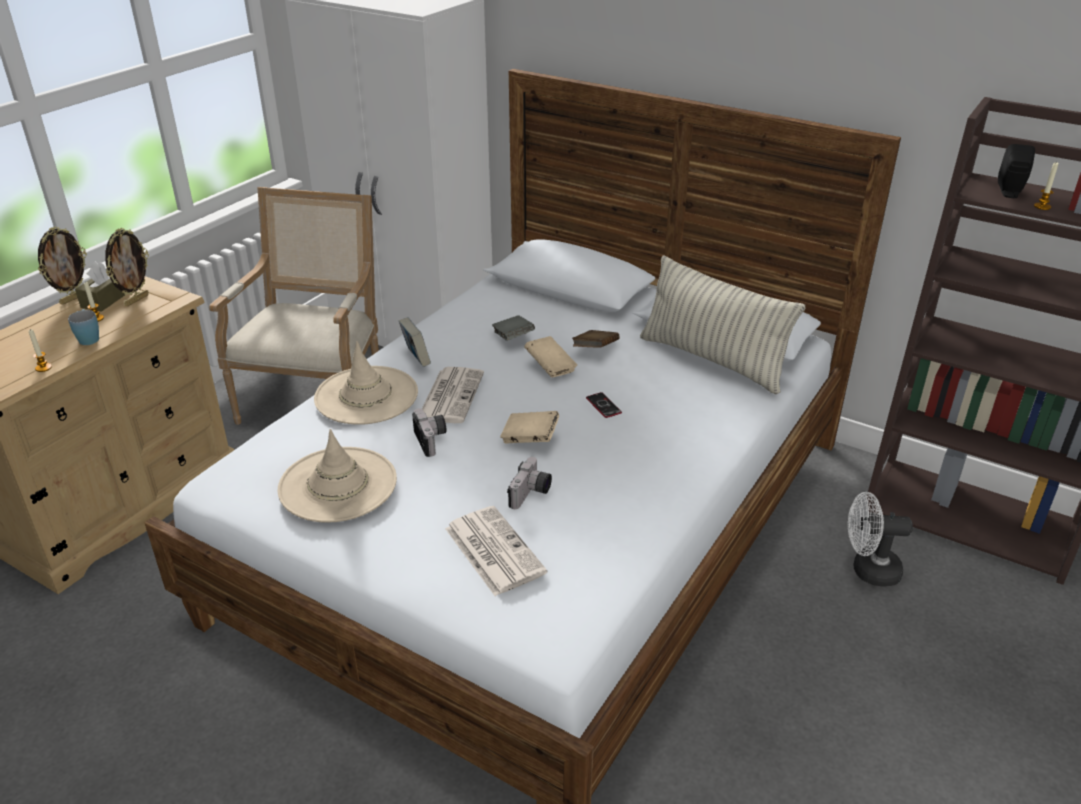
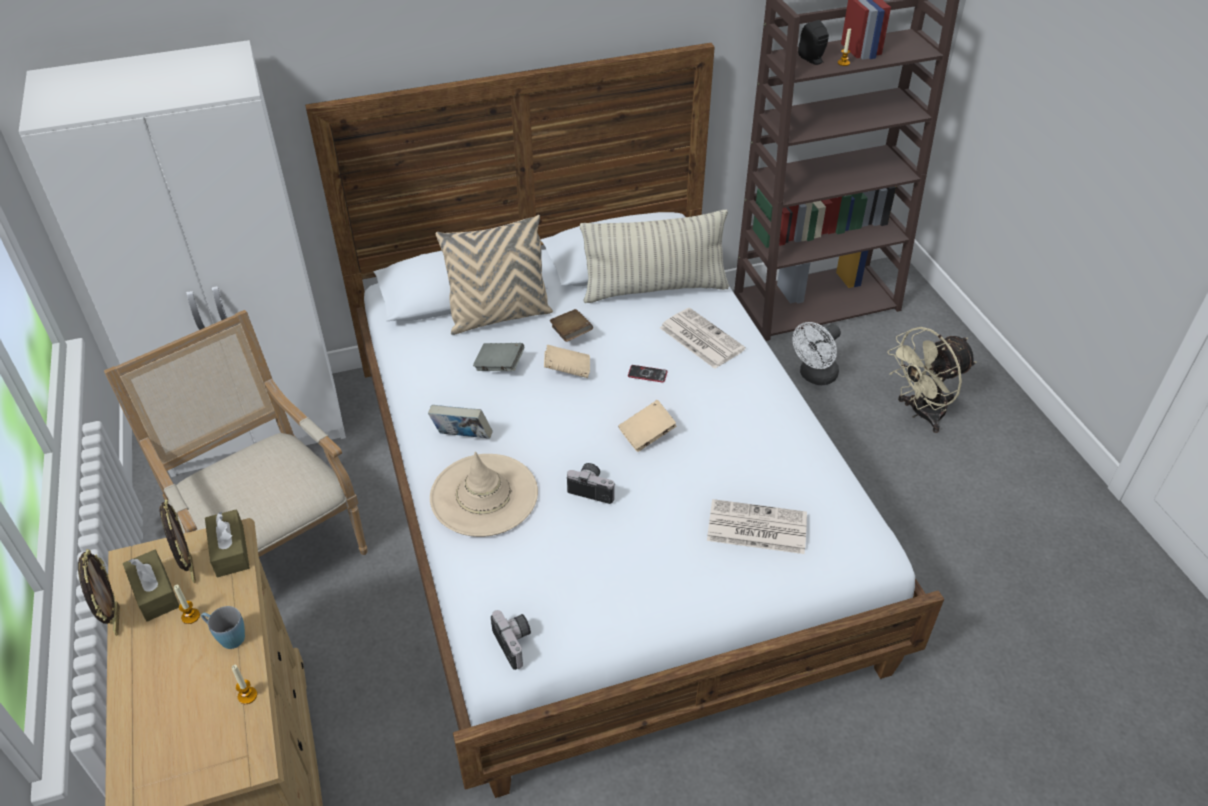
camera: 50 degrees left, 10 degrees up
(165, 304) = (230, 551): none -> brown tissue box
(338, 484) = (594, 574): beige hat -> none
(450, 395) = (542, 445): newspaper -> newspaper (700, 338)
(531, 494) = (712, 473): camera -> camera (515, 643)
(566, 312) = (499, 316): none -> beige pillow
(940, 678) = (920, 413): none -> beige fan

